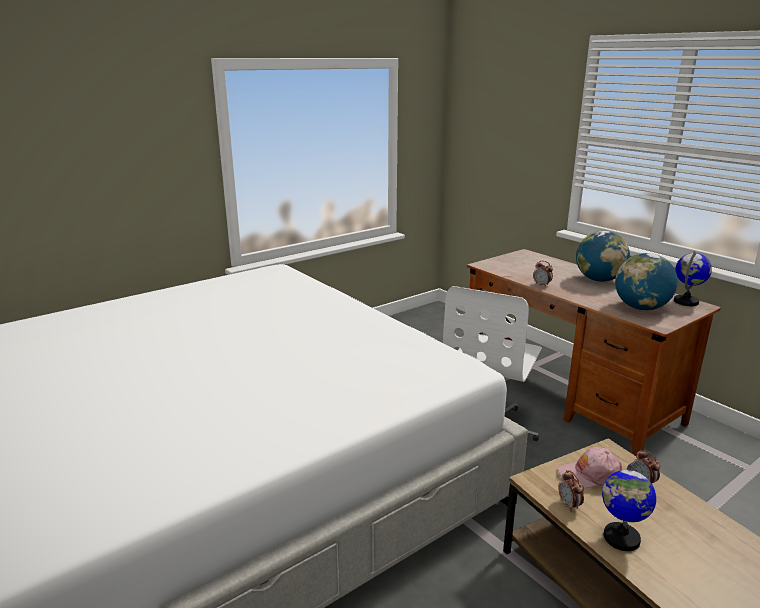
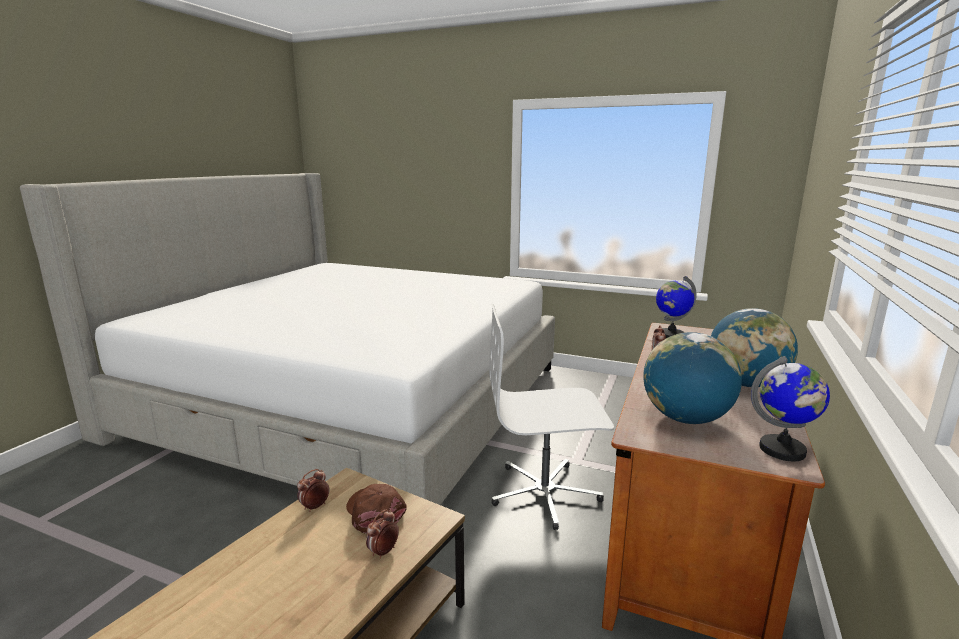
camera: 60 degrees right, 5 degrees down
(590, 476) = (375, 512): pink cap -> brown cap
(621, 538) = (270, 547): globe -> globe (670, 335)

